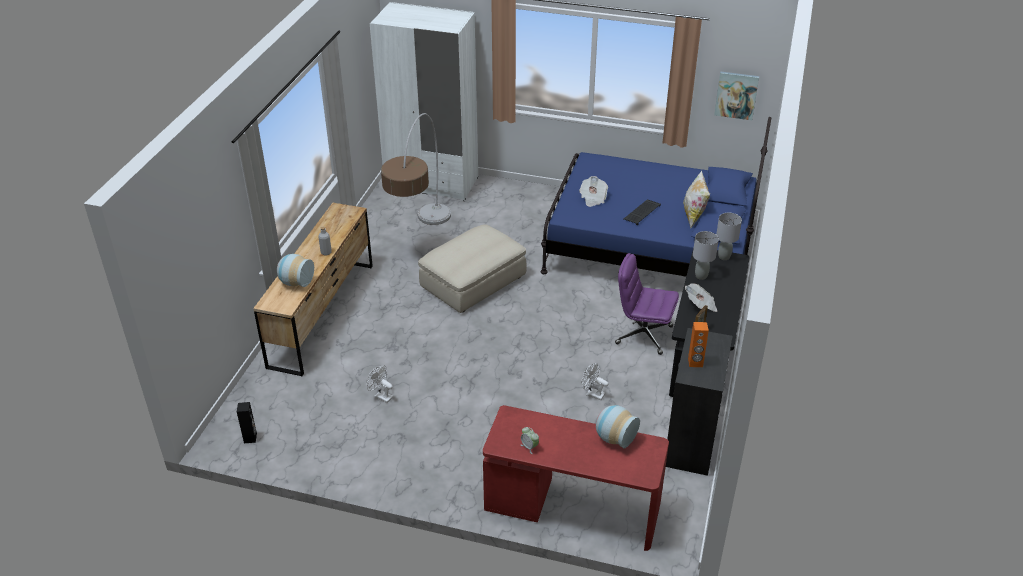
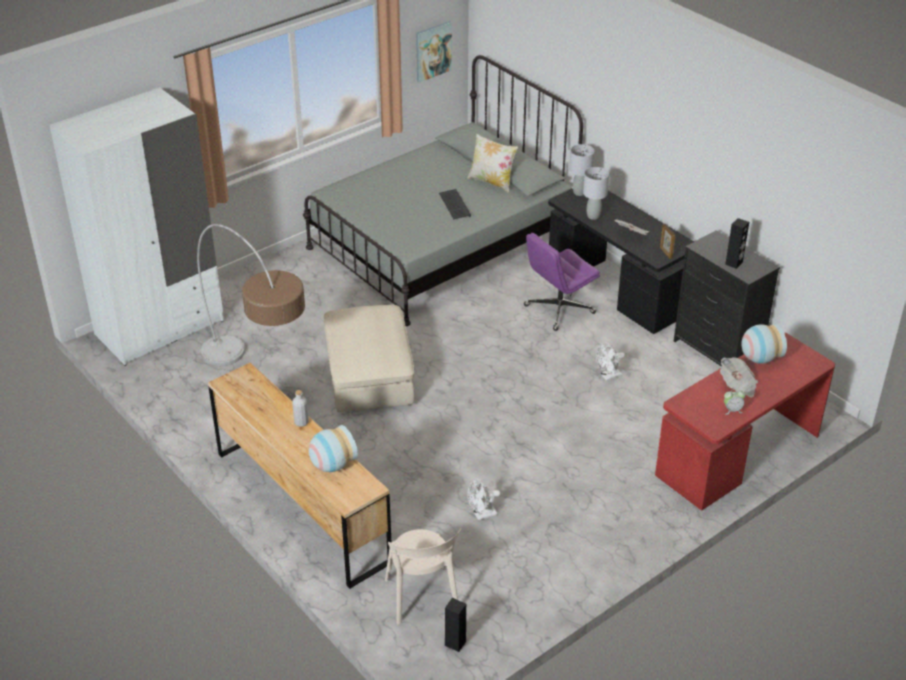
camera: 55 degrees left, 0 degrees up
(280, 404) = (422, 598): none -> beige chair
(593, 198) = (399, 221): newspaper -> newspaper (737, 385)
(651, 247) = (442, 245): blue bed -> grey bed
(695, 363) = (734, 263): orange speaker -> black speaker

